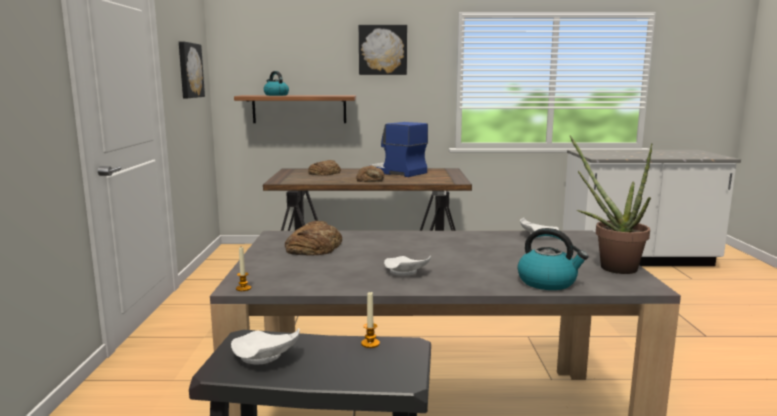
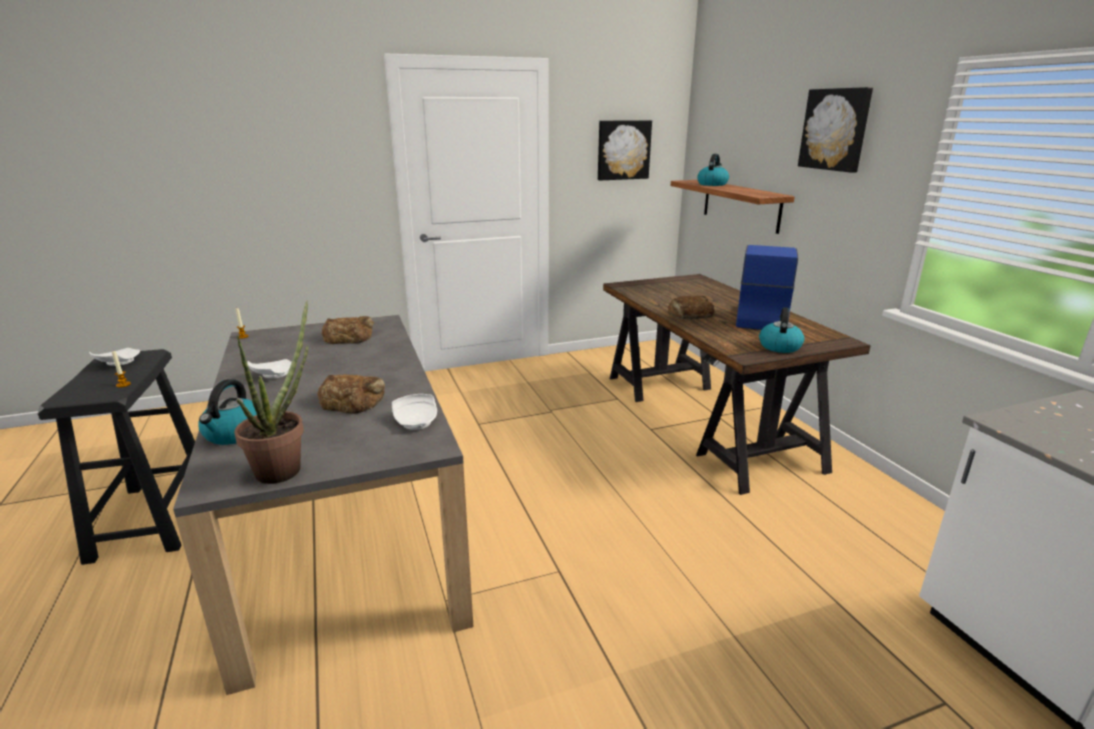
camera: 70 degrees right, 10 degrees up
(324, 173) = (699, 291): bread -> bread (352, 400)
(448, 176) = (779, 346): none -> kettle

